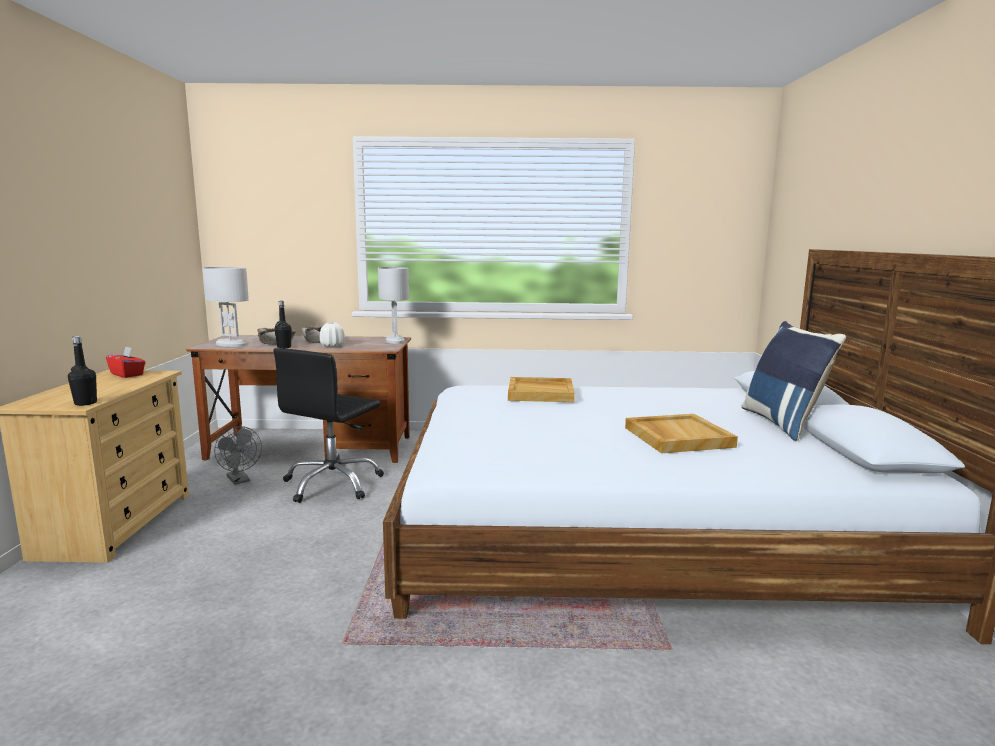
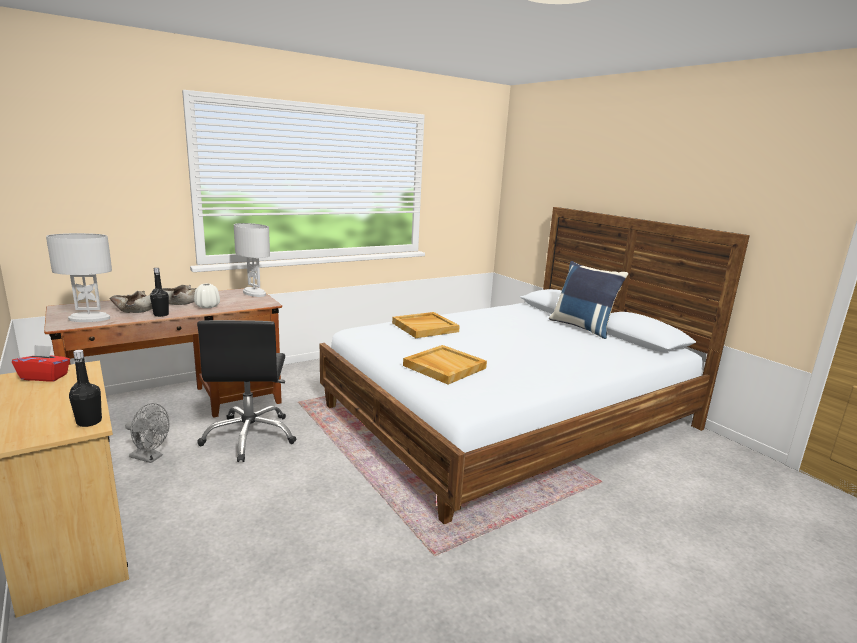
camera: 35 degrees left, 5 degrees up
(677, 437) = (552, 348): beige tray -> beige tray (443, 367)

